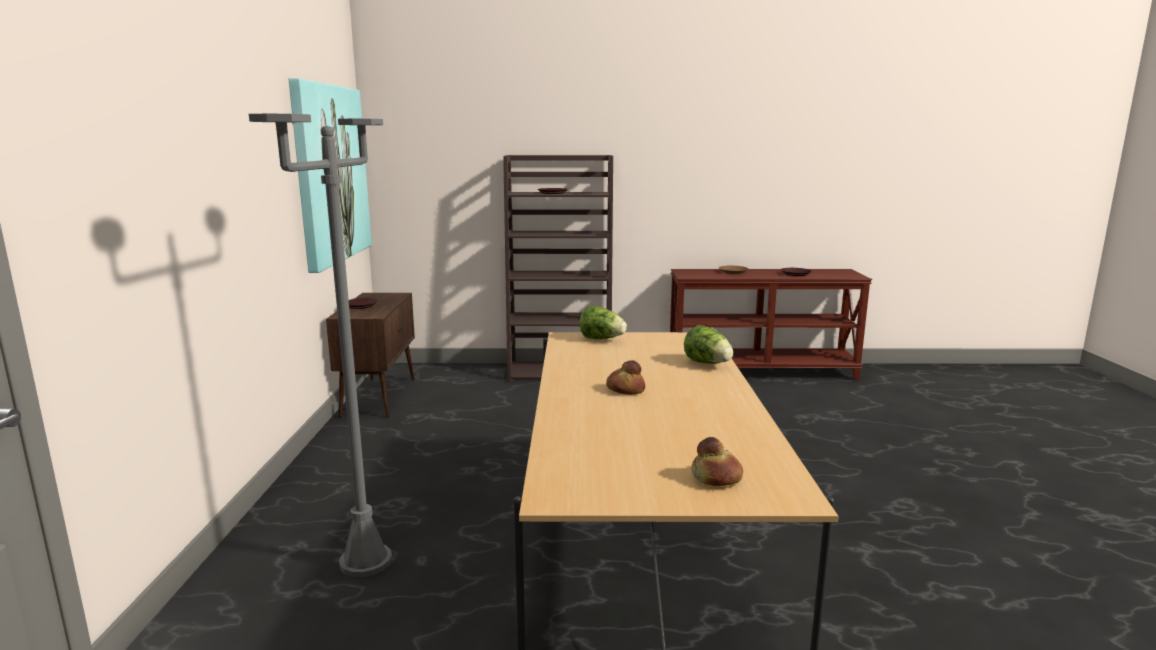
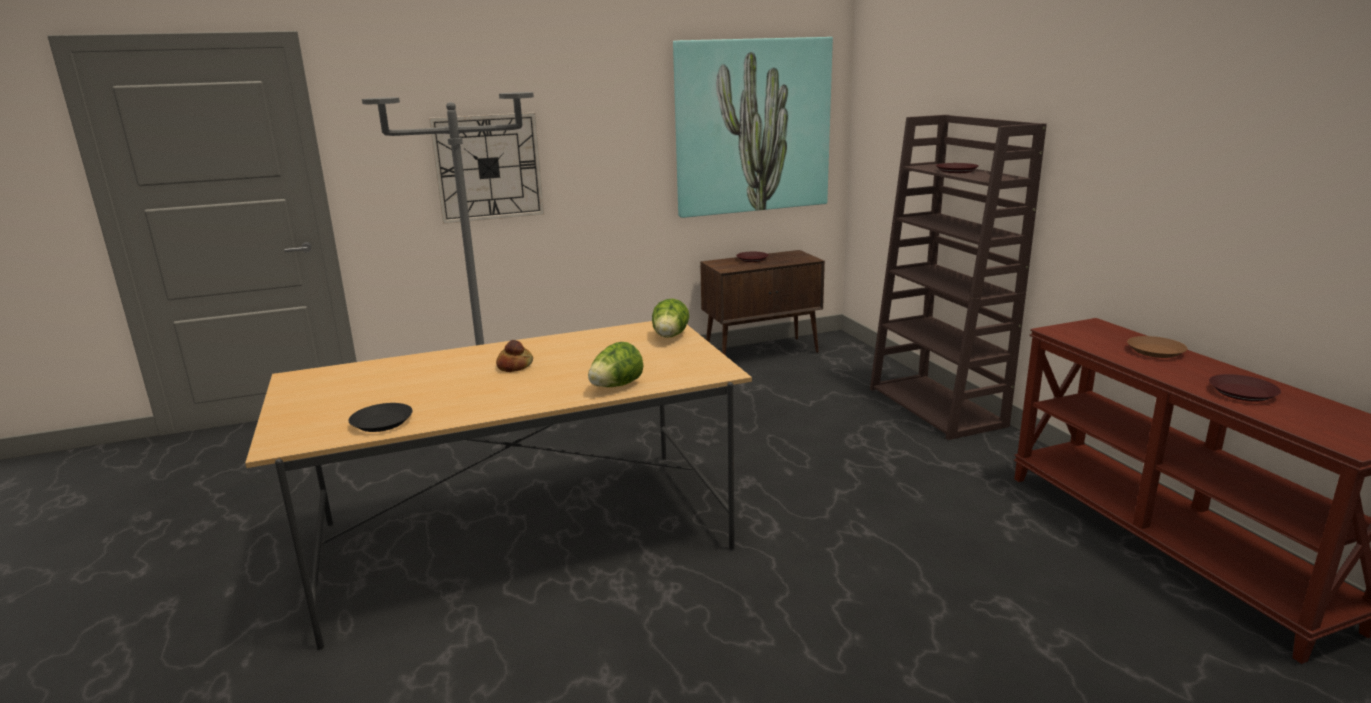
camera: 70 degrees right, 5 degrees up
(186, 232) = (488, 167): none -> wall clock
(716, 478) = (319, 417): bread -> none
(748, 447) = (381, 423): none -> black plate

